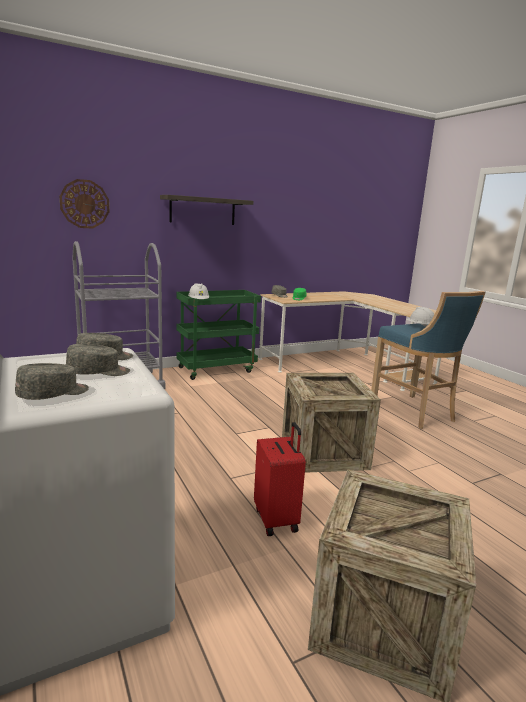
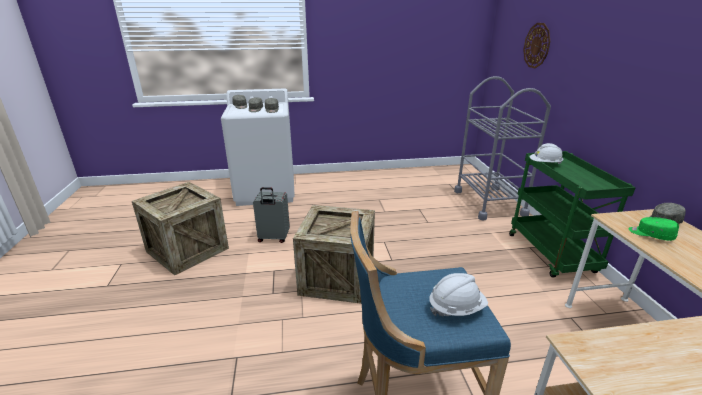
camera: 110 degrees right, 10 degrees up
(202, 210) = (624, 60): shelf -> none
(277, 519) = (273, 238): red suitcase -> grey suitcase

